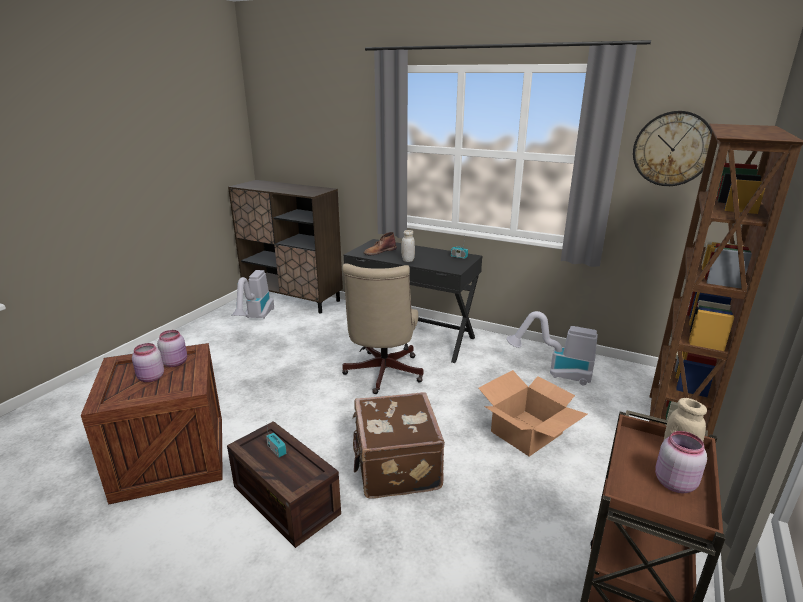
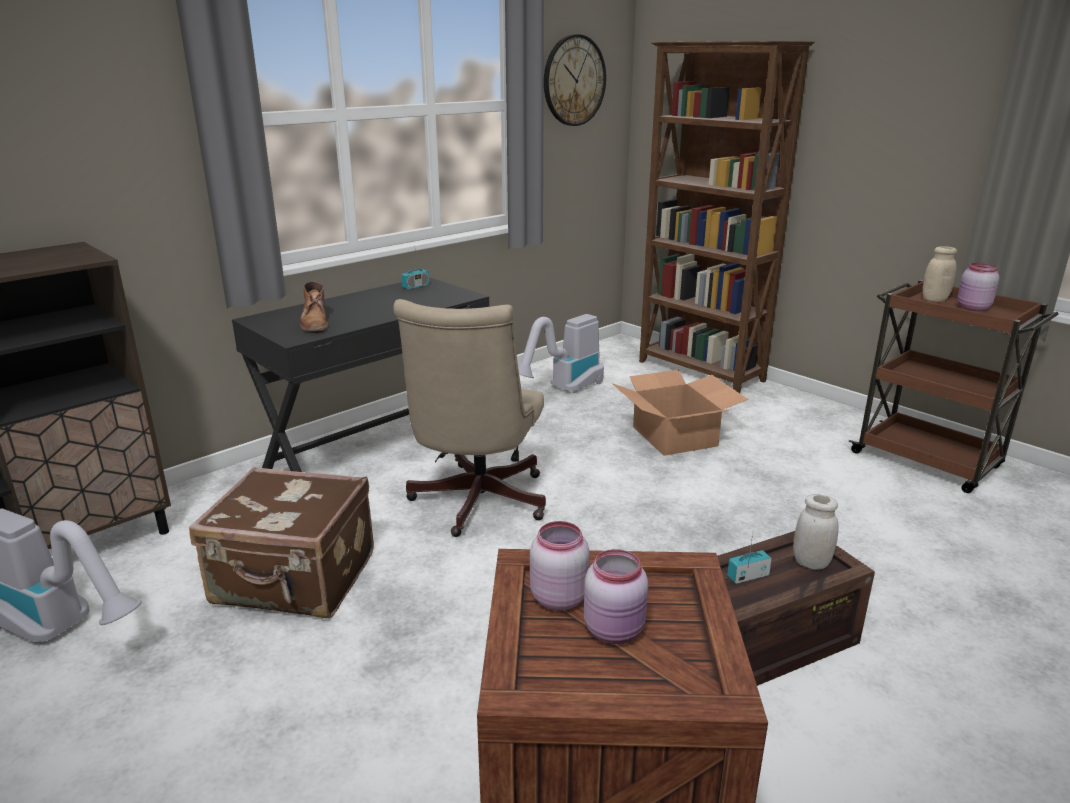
camera: 70 degrees left, 0 degrees up
(382, 375) = (476, 504): beige office chair -> beige office chair turned 75 degrees clockwise
(395, 466) = (711, 534): brown suitcase -> brown suitcase (295, 580)
(408, 260) = (388, 312): white jar -> white jar (811, 563)

